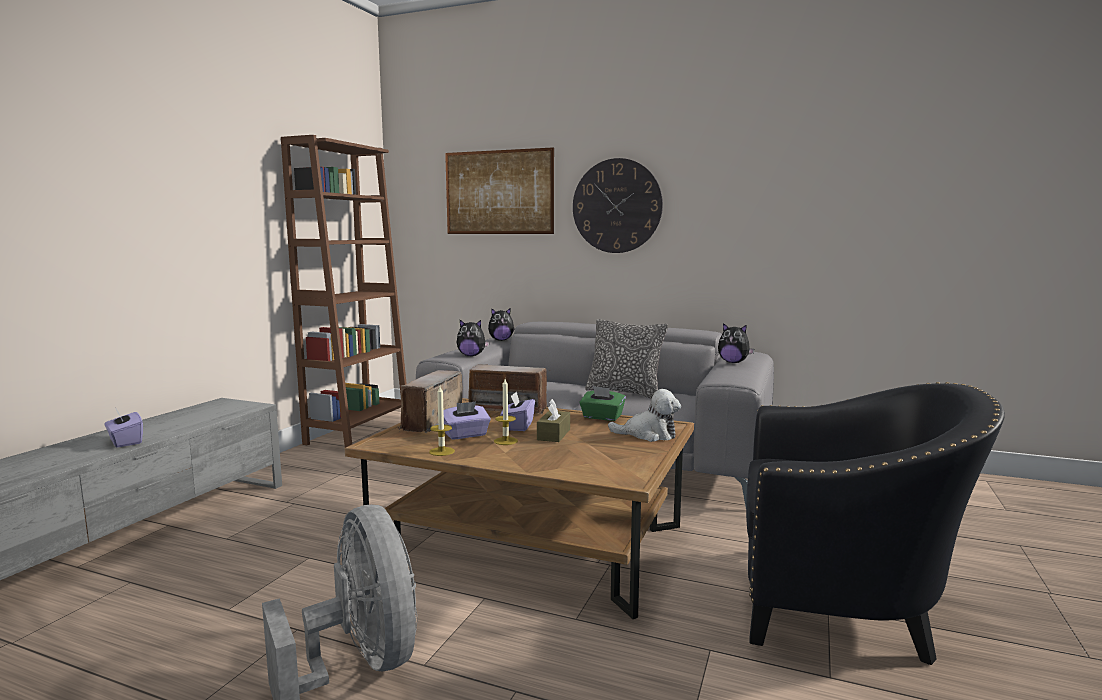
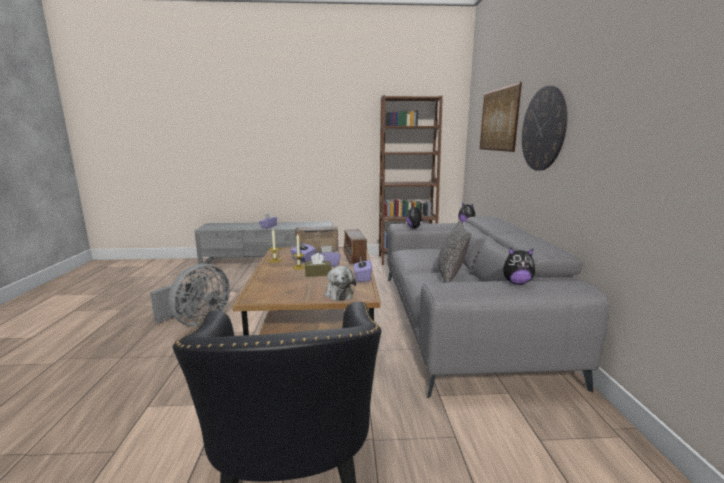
camera: 65 degrees right, 5 degrees up
(602, 417) = (362, 278): green tissue box -> purple tissue box
(733, 362) = (516, 283): plush toy -> plush toy turned 90 degrees counterclockwise

